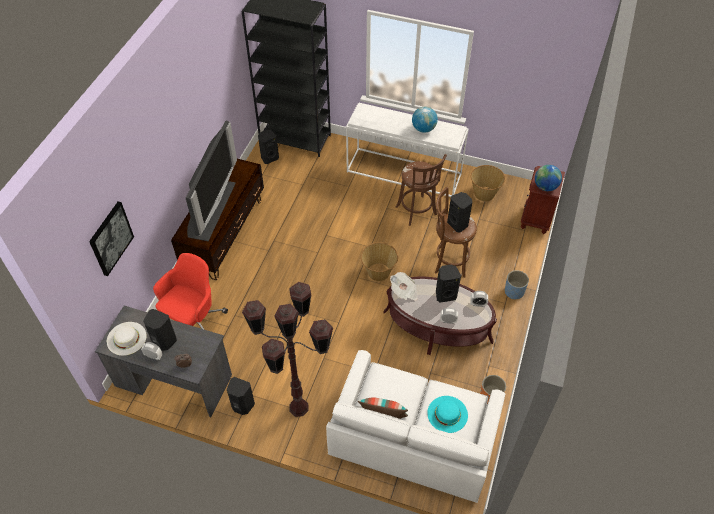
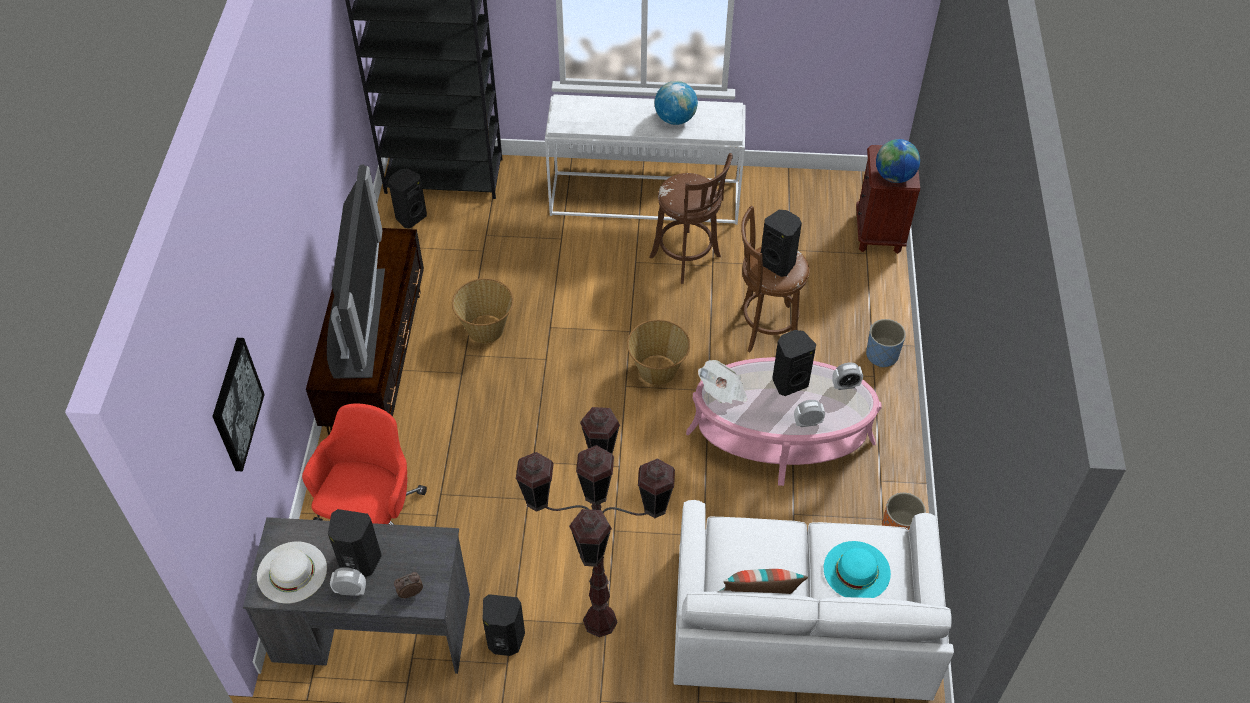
camera: 15 degrees left, 0 degrees up
(437, 327) = (780, 438): brown coffee table -> pink coffee table
(484, 193) = (785, 207): basket -> basket (486, 328)

